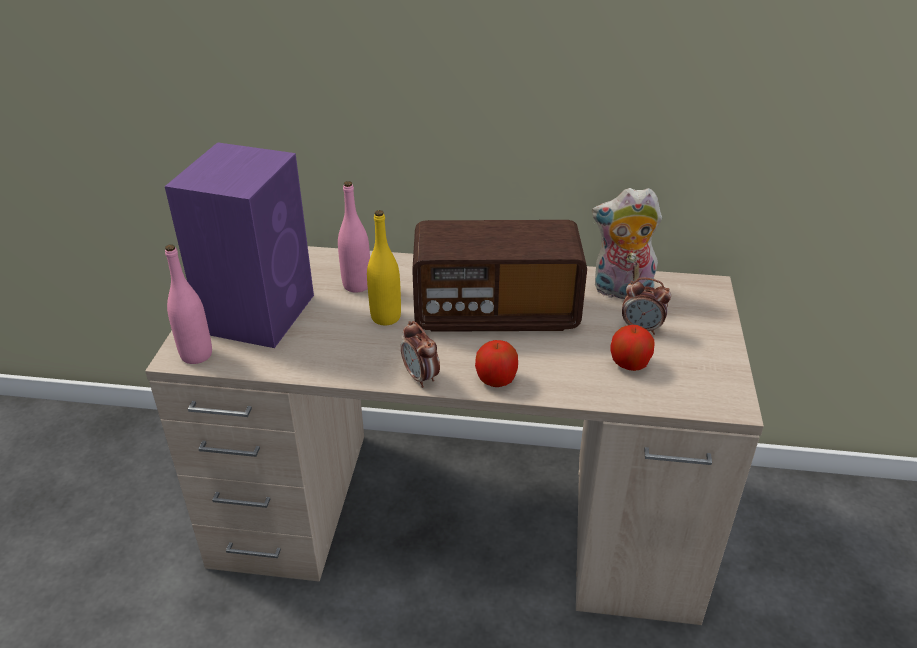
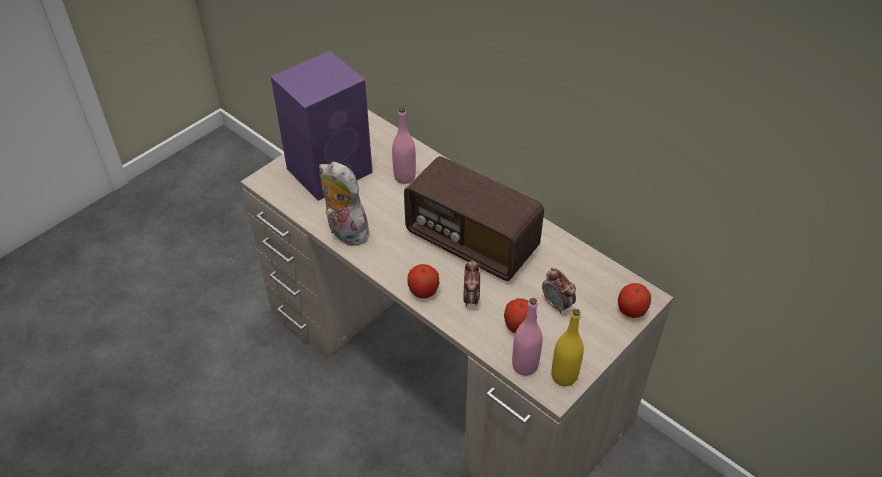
camera: 35 degrees right, 10 degrees up
(196, 355) = (273, 184): pink bottle -> pink bottle (525, 365)
(386, 317) = (400, 211): yellow bottle -> yellow bottle (564, 376)
(421, 377) = (381, 265): alarm clock -> alarm clock (471, 298)
(621, 292) = (574, 269): plush toy -> plush toy (344, 232)
(711, 302) = (631, 311): none -> apple

